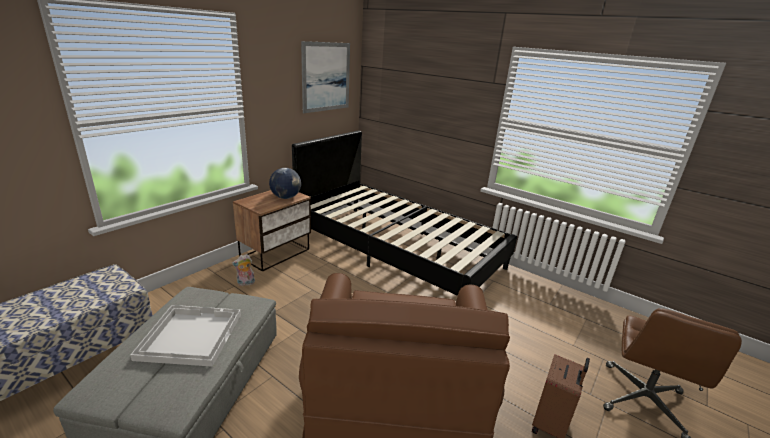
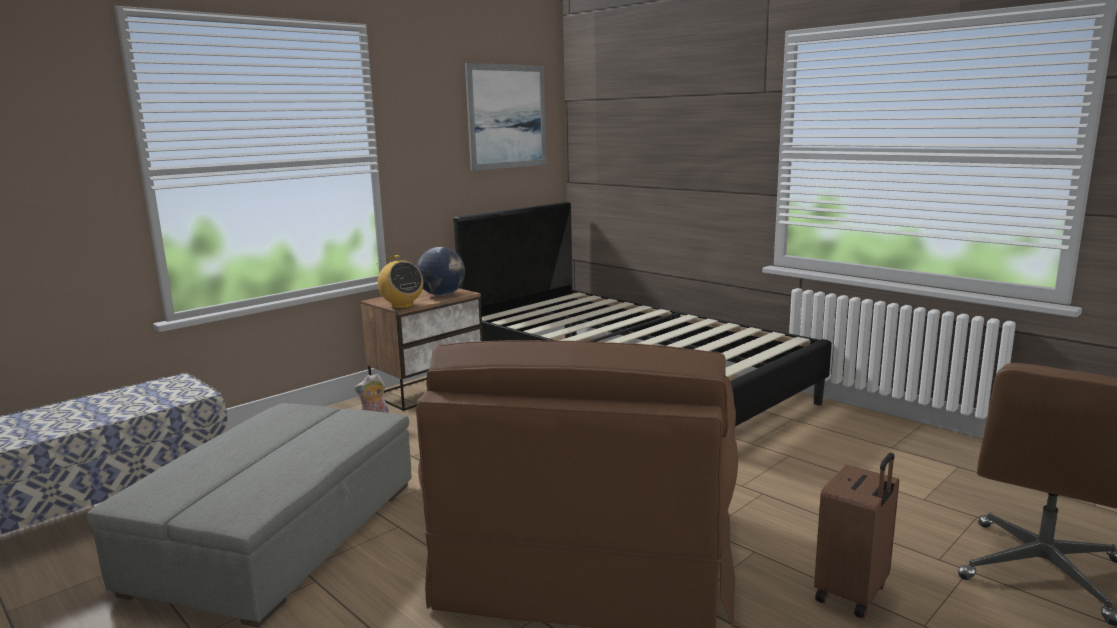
camera: 10 degrees right, 10 degrees down
(190, 335) = (277, 446): white tray -> none
(261, 208) = (402, 306): none -> radio

